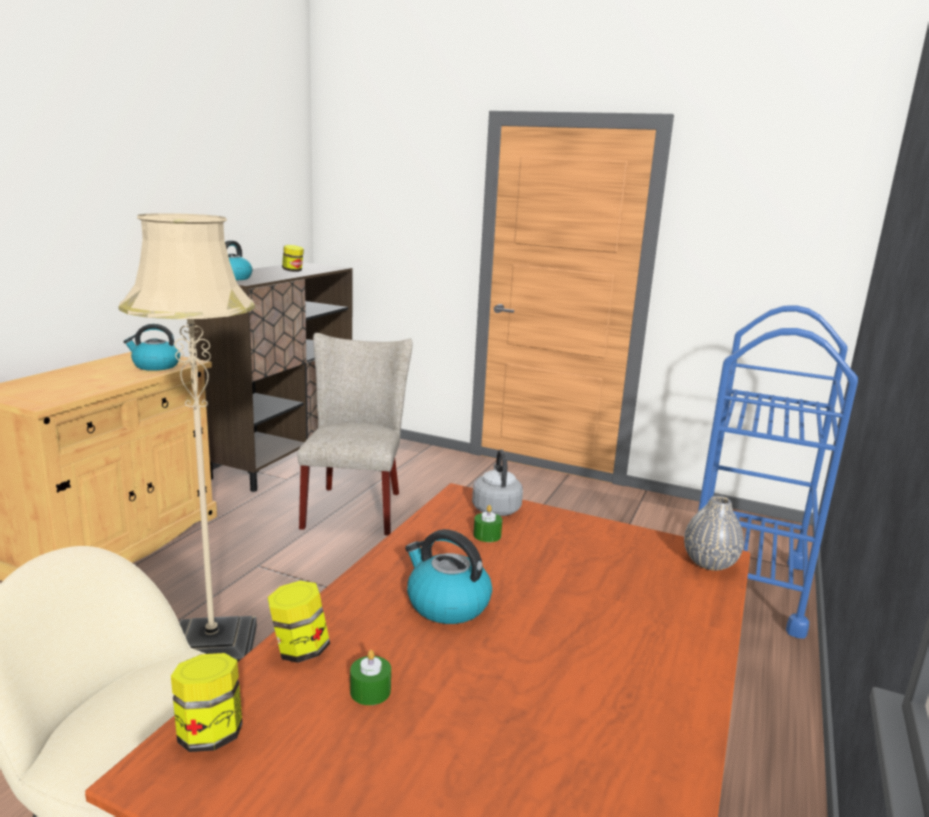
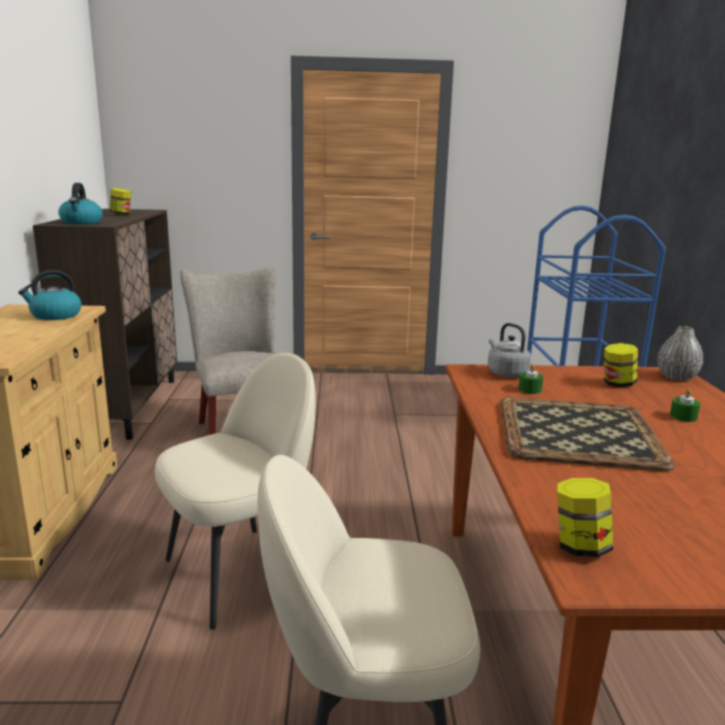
camera: 25 degrees left, 0 degrees up
(212, 651) = (240, 572): beige floor lamp -> beige chair
(299, 650) = (541, 483): jar -> jar (617, 384)
(370, 691) = (626, 492): green candle -> green candle (683, 416)
(446, 604) = (579, 434): kettle -> tray

